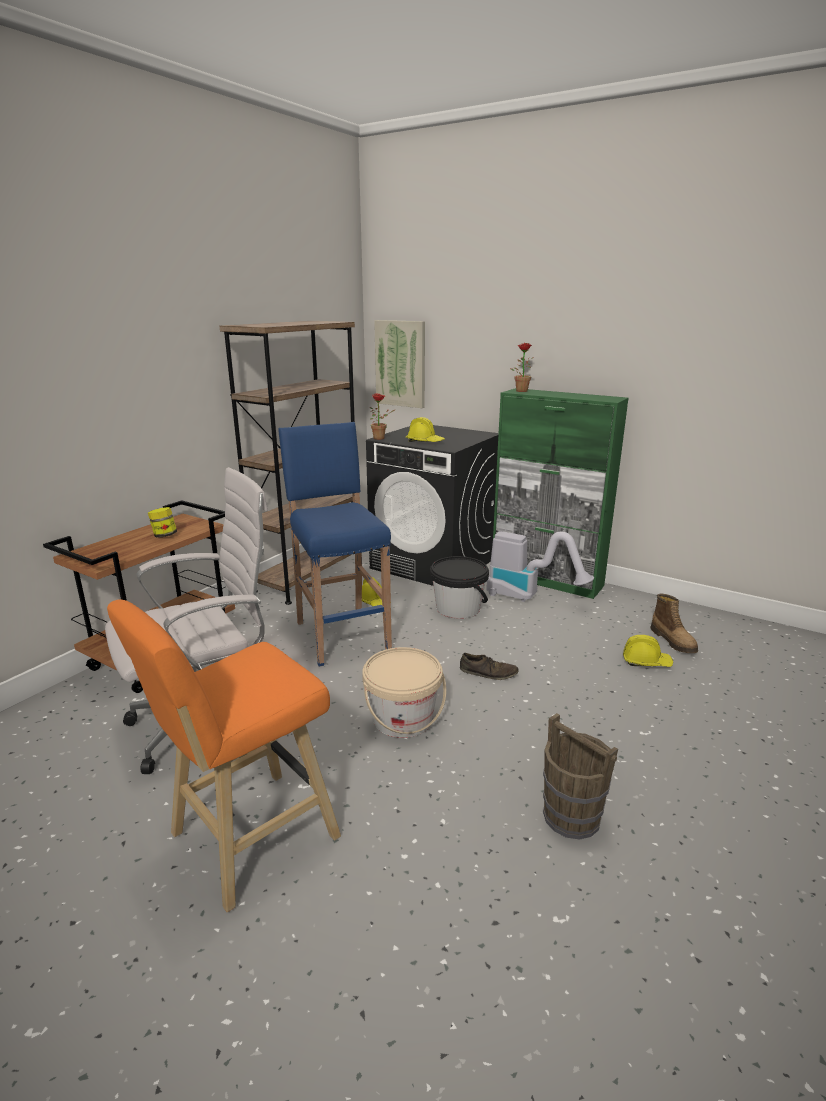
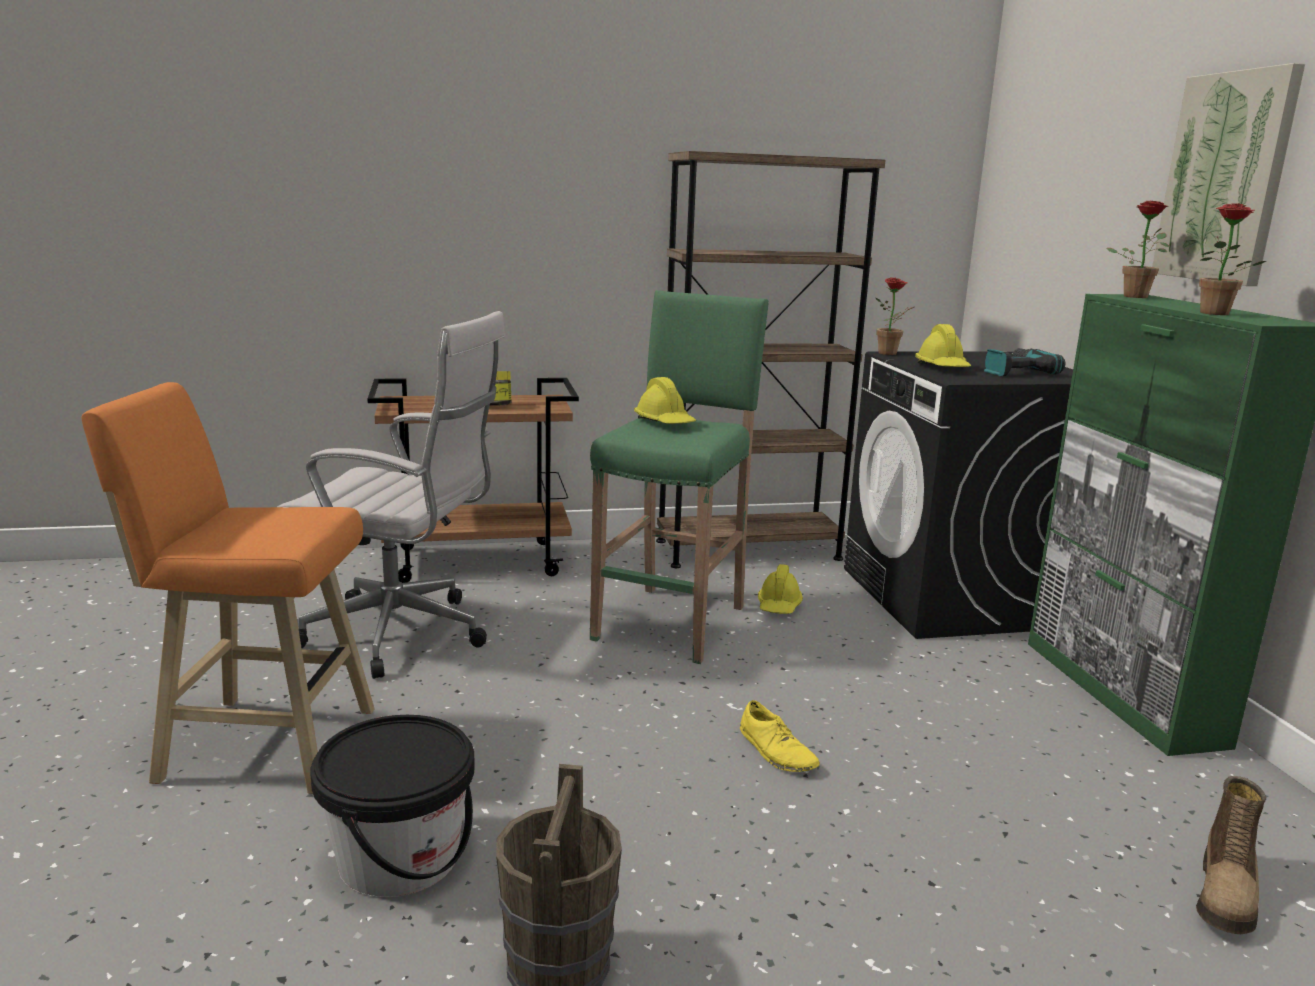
camera: 45 degrees right, 5 degrees down
(341, 634) = (672, 621): blue stool -> green stool
(401, 363) = (1011, 245): picture -> picture (1226, 178)
(403, 719) = (575, 736): beige bucket -> none
(455, 437) = (1015, 372): none -> power drill
(458, 608) = (884, 662): black bucket -> black bucket (399, 858)
(488, 672) = (777, 751): brown shoe -> yellow shoe
(529, 597) = (1036, 699): vacuum cleaner -> none
(583, 398) = (1215, 314): none -> potted plant
(646, 662) = (1090, 888): yellow hard hat -> yellow hard hat (665, 422)

